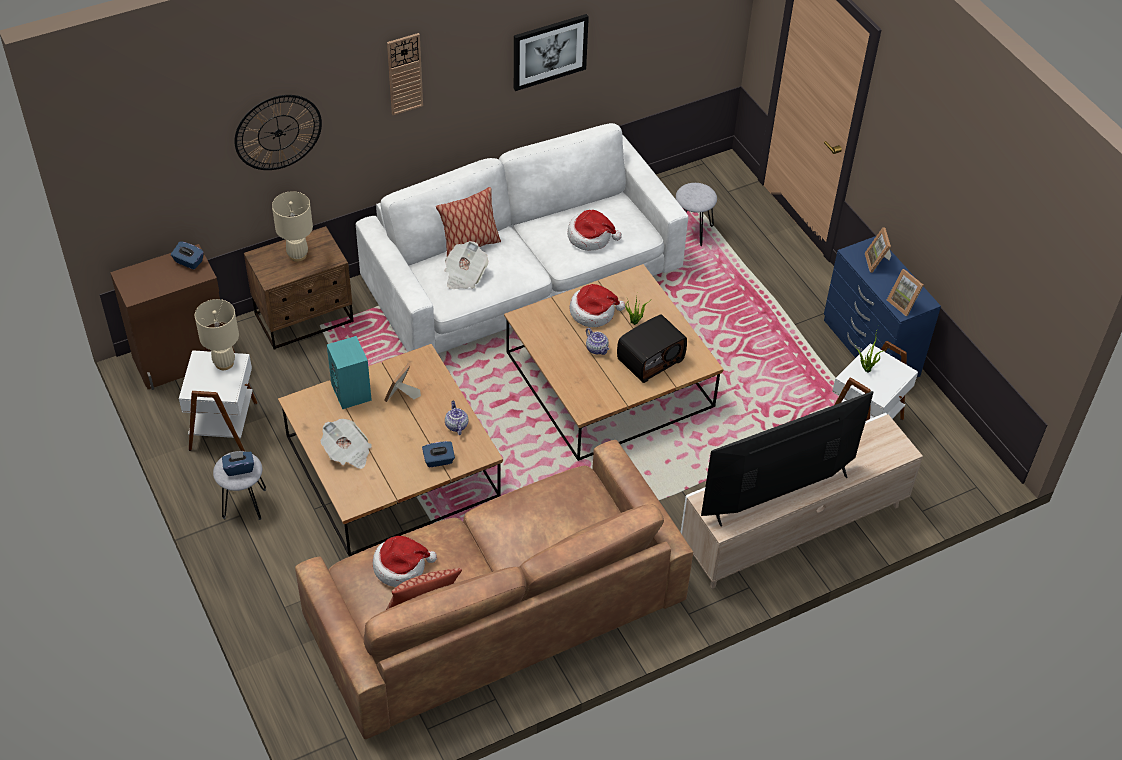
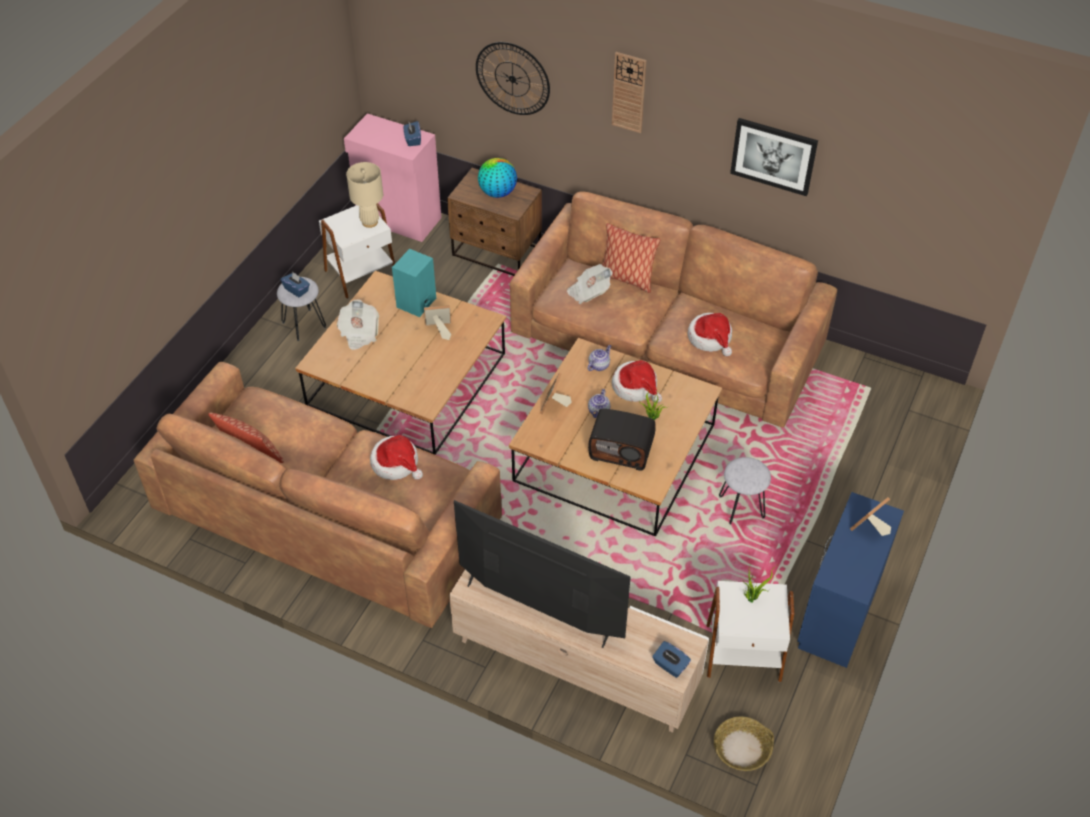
camera: 55 degrees right, 0 degrees up
(183, 360) = (399, 220): brown cabinet -> pink cabinet
(297, 255) = (497, 193): beige table lamp -> globe
(401, 566) = (276, 421): hat -> hat (396, 463)
(439, 460) = (397, 385): blue tissue box -> blue tissue box (670, 665)
(456, 425) = (439, 375): teapot -> teapot (599, 365)
(523, 275) = (666, 340): white sofa -> brown sofa
(692, 231) = (833, 413): grey stool -> grey stool (741, 508)
(904, 303) = (838, 574): picture frame -> picture frame (554, 406)
(941, 476) = (741, 749): none -> basket

